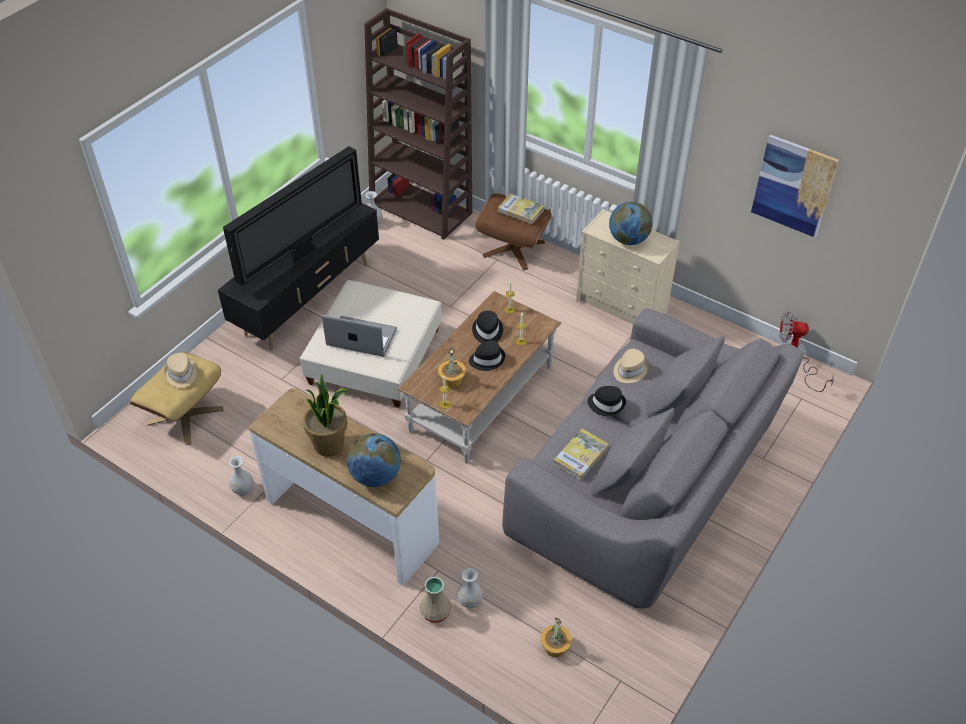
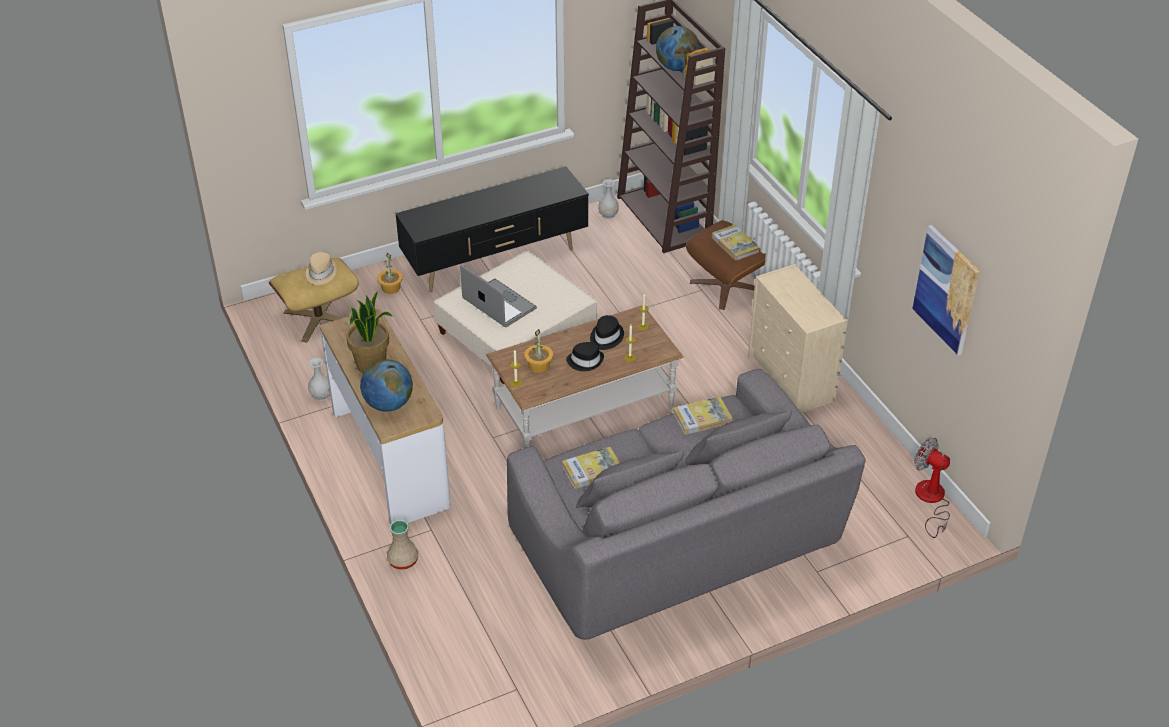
camera: 30 degrees right, 5 degrees down
(303, 253) = (491, 209): television -> none
(469, 601) = (438, 566): white vase -> none
(554, 647) = (481, 635): potted plant -> potted plant (390, 288)
(606, 404) = (655, 437): black hat -> none
(628, 239) = (795, 300): globe -> globe (676, 67)
(629, 370) = (702, 418): beige hat -> book

